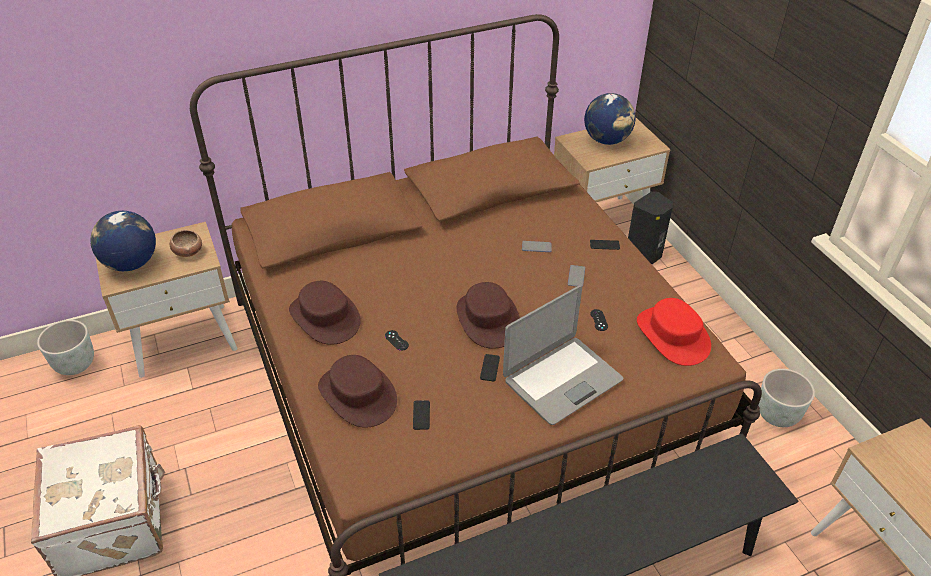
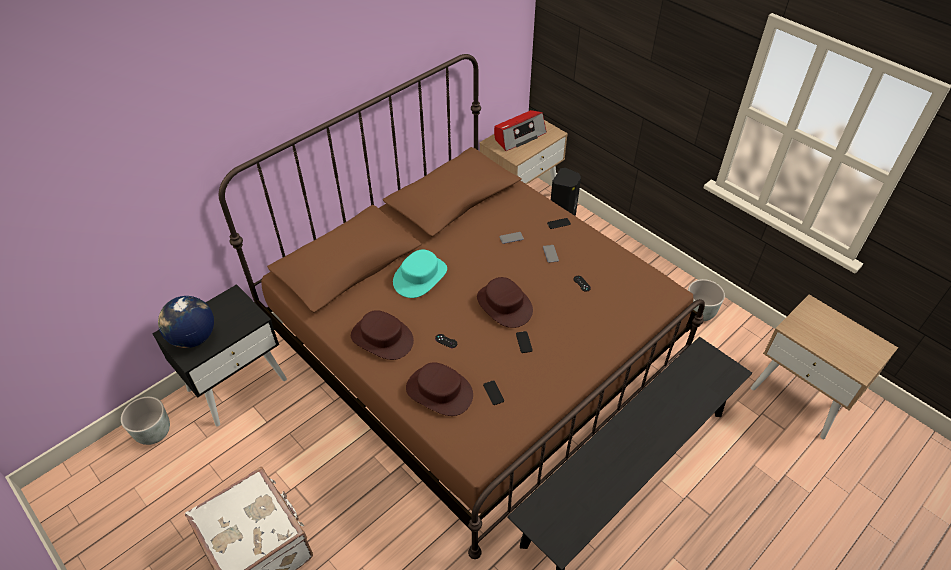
camera: 20 degrees left, 5 degrees up
(184, 339) = (237, 383): beige nightstand -> black nightstand
(188, 251) = (236, 314): bowl -> none
(405, 262) = (420, 276): none -> turquoise hat
(561, 380) = (577, 336): laptop -> none
(607, 140) = (519, 136): globe -> radio
(673, 335) = (636, 281): red hat -> none

